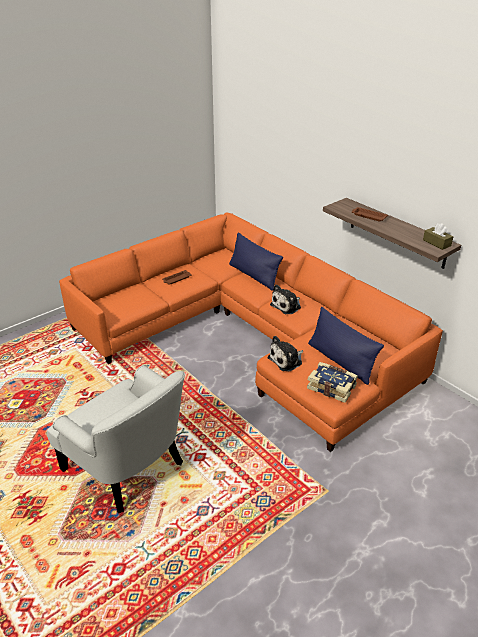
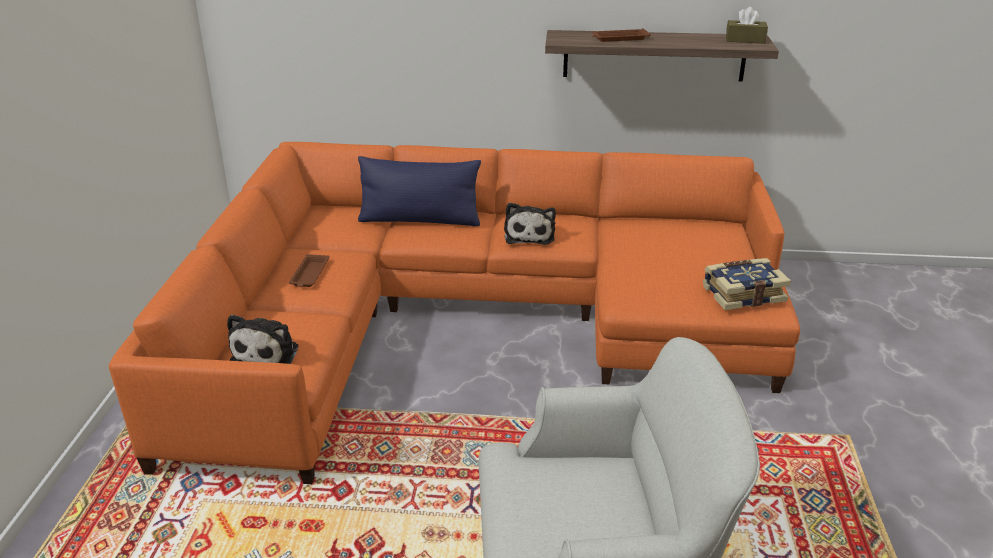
camera: 45 degrees left, 5 degrees down
(287, 360) = (642, 295): plush toy -> plush toy (267, 353)
(340, 361) = (700, 262): blue pillow -> none

